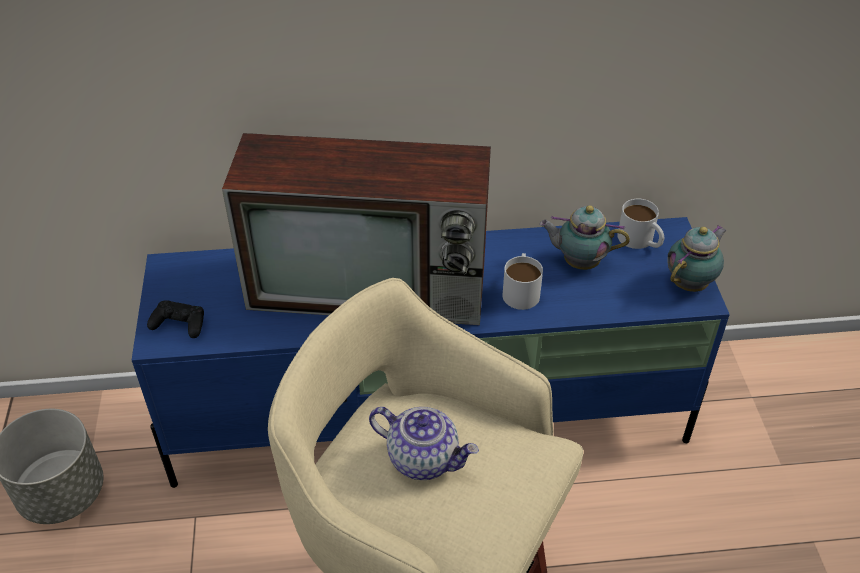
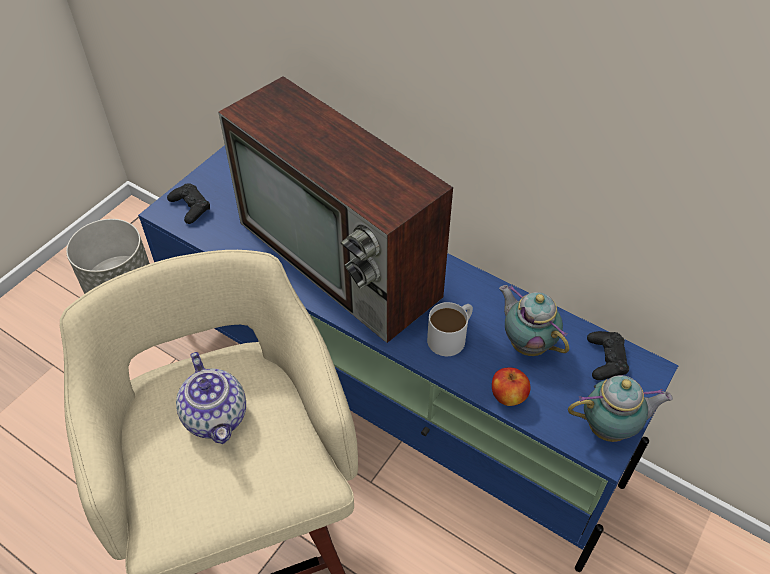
camera: 40 degrees right, 5 degrees up
(606, 306) = (508, 396): none -> apple
(640, 241) = (606, 359): white mug -> black game controller

